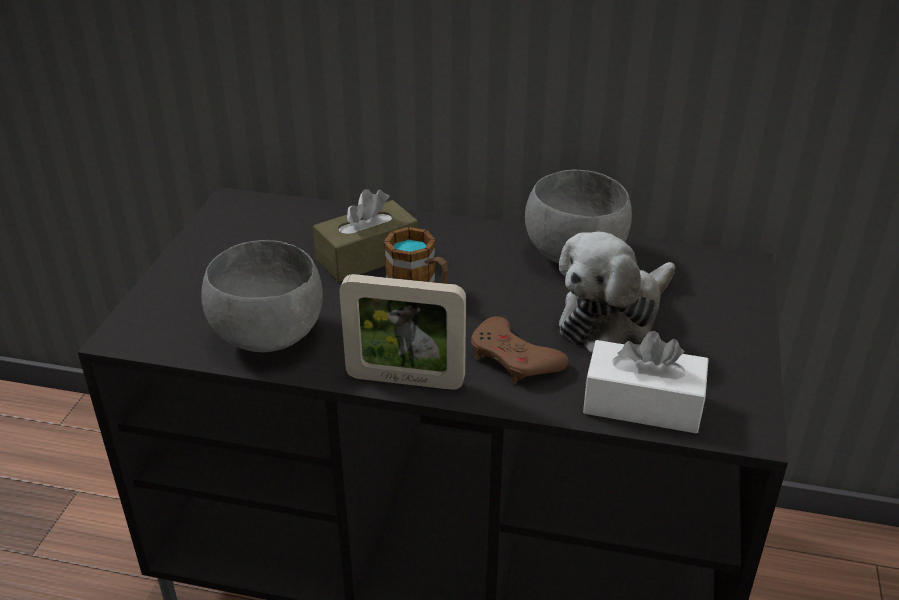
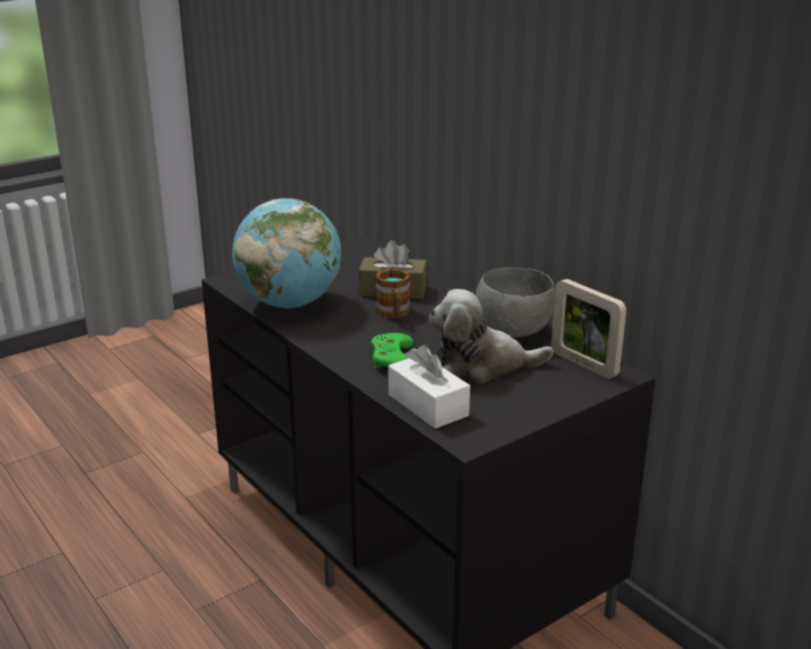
camera: 40 degrees right, 10 degrees down
(267, 335) = (290, 303): grey bowl -> globe
(405, 380) = (324, 345): picture frame -> picture frame (584, 364)
(514, 358) = (394, 359): brown game controller -> green game controller

